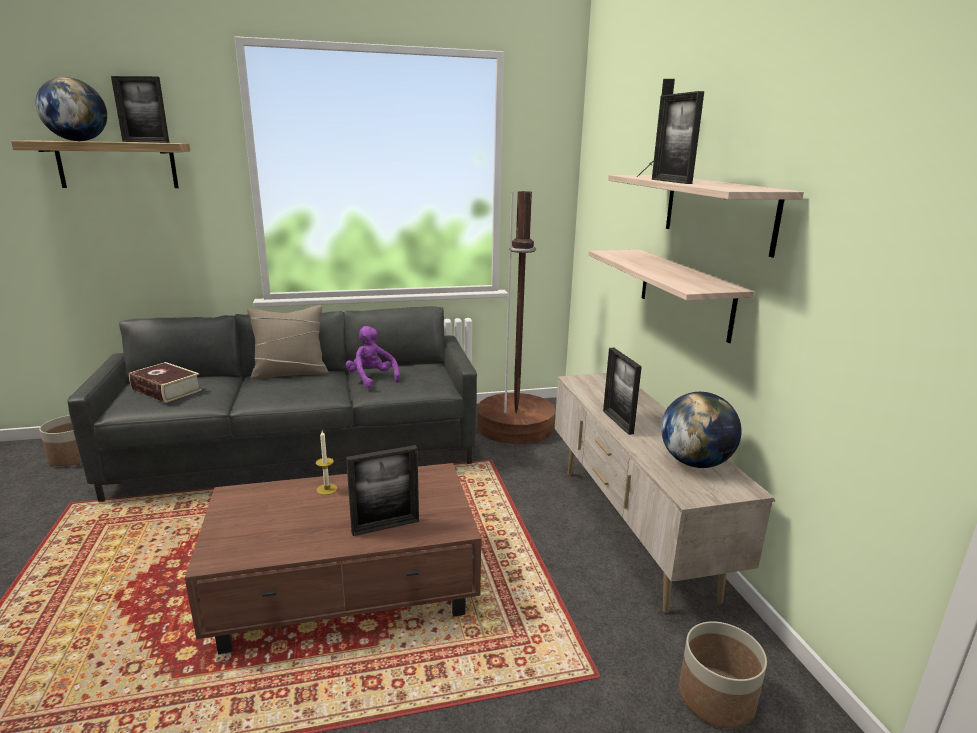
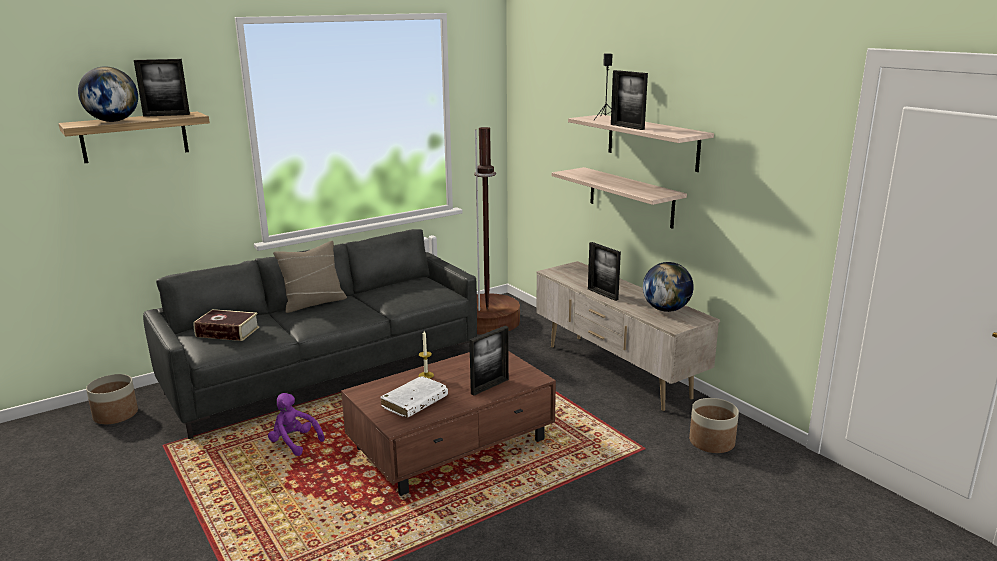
camera: 20 degrees left, 0 degrees up
(272, 528) = (415, 403): none -> white book
(372, 379) = (388, 296): purple plush toy -> purple plush toy (294, 443)

